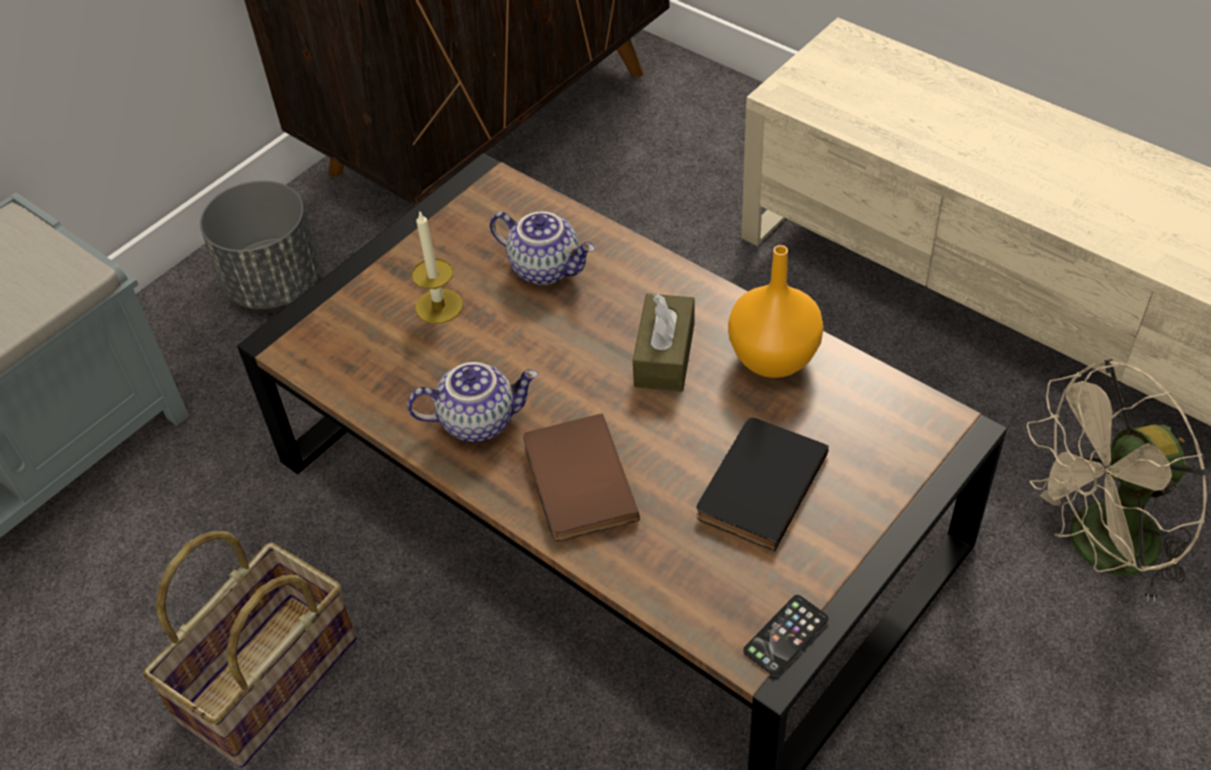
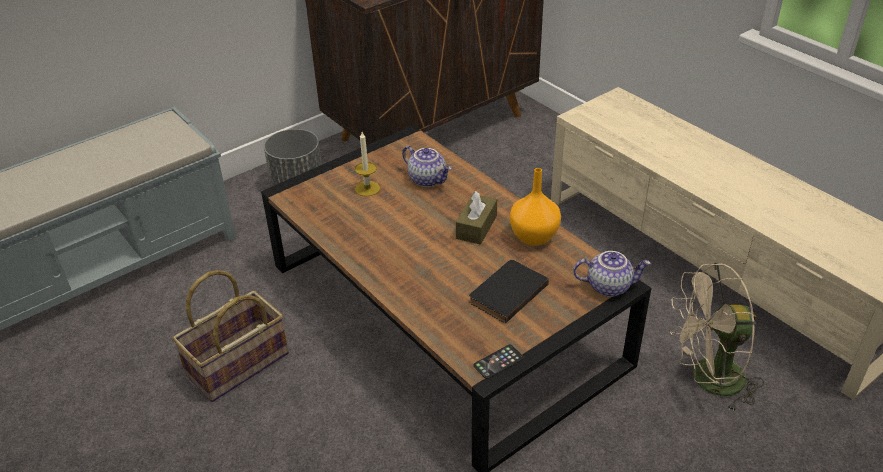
camera: 10 degrees right, 10 degrees down
(478, 419) = (370, 241): teapot -> teapot (609, 286)
(575, 482) = (411, 276): brown book -> none

